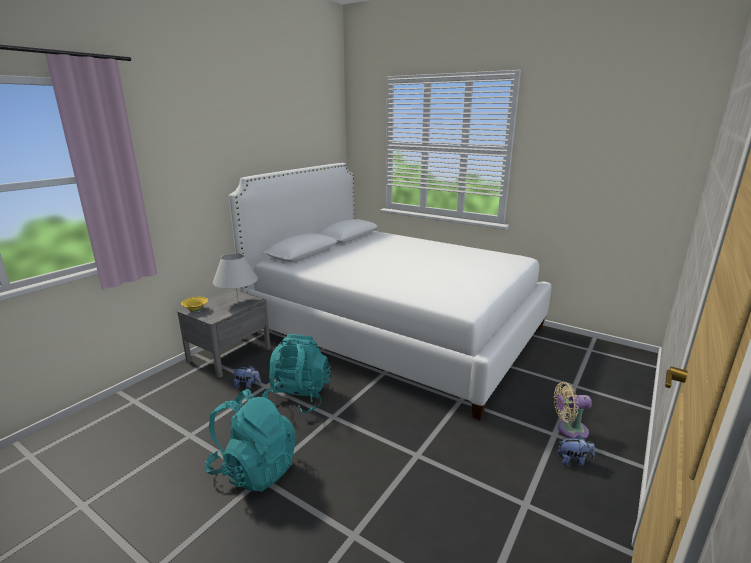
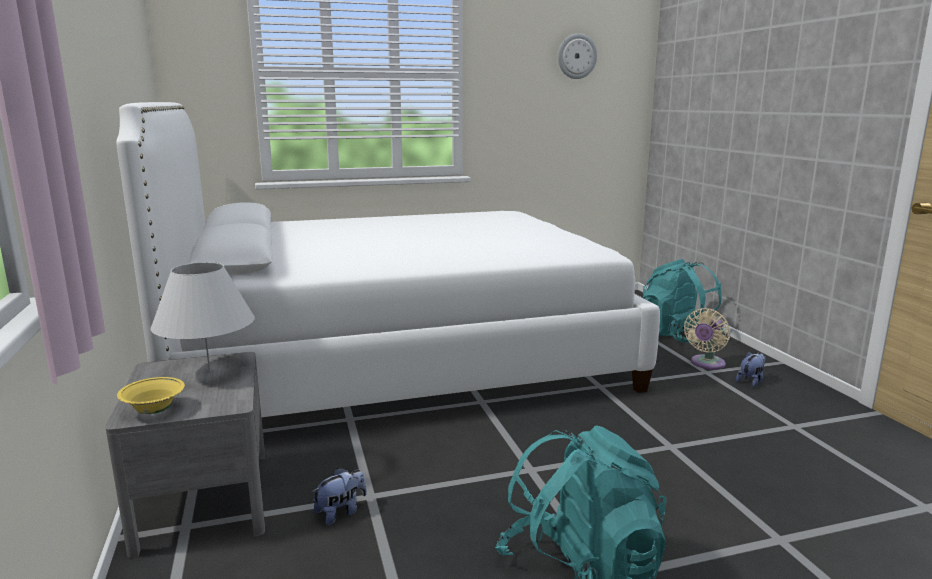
camera: 50 degrees left, 5 degrees down
(298, 398) = (447, 479): turquoise backpack -> turquoise backpack (677, 336)
(617, 139) = (576, 56): none -> wall clock

